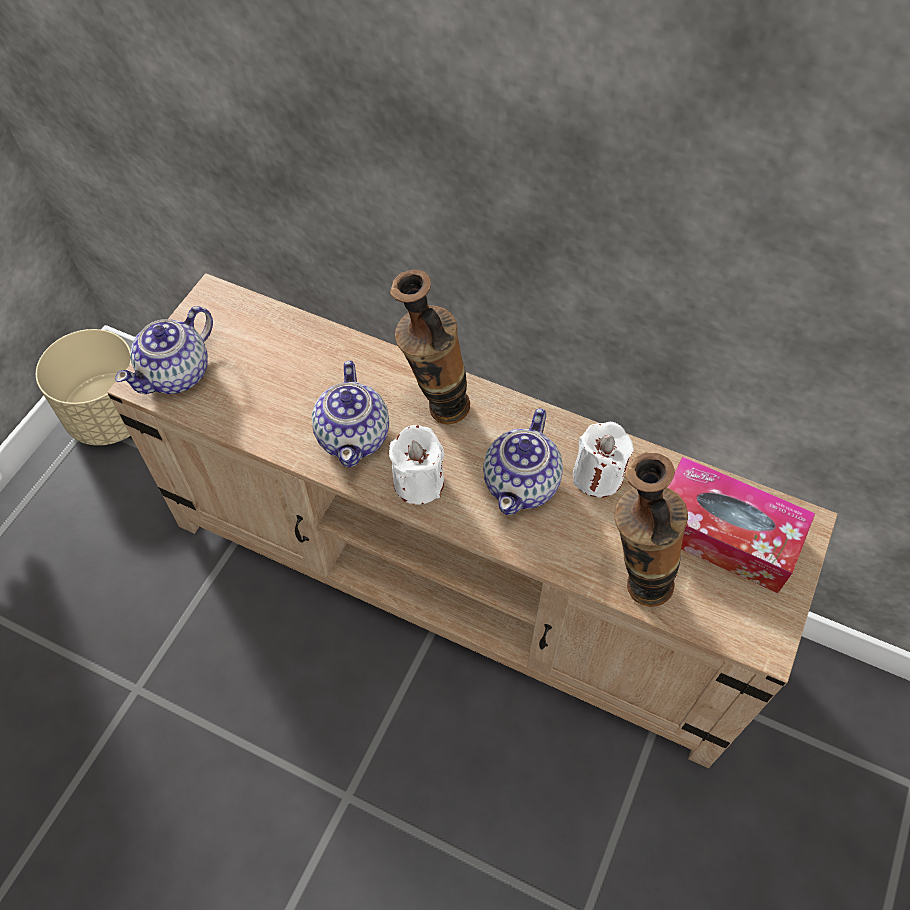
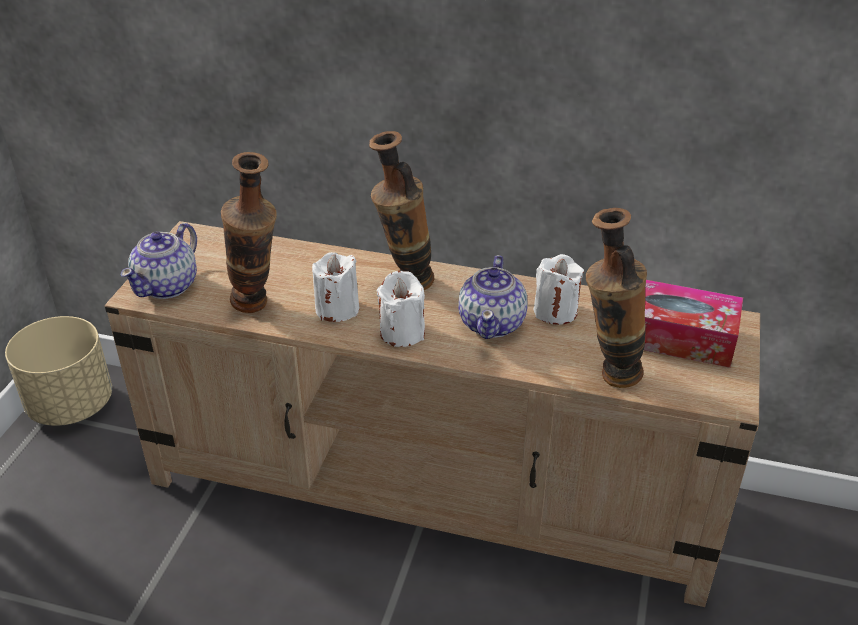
camera: 10 degrees left, 20 degrees down
(268, 422) = (258, 308): none -> vase
(354, 436) = (337, 309): teapot -> white candle

